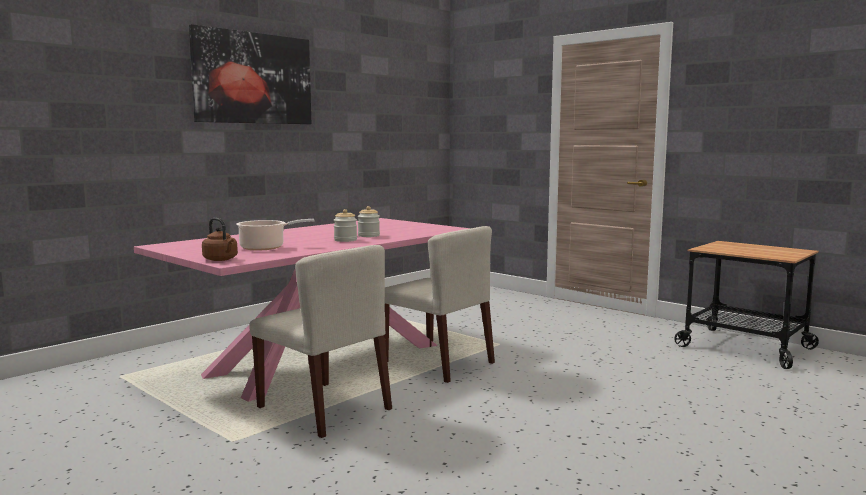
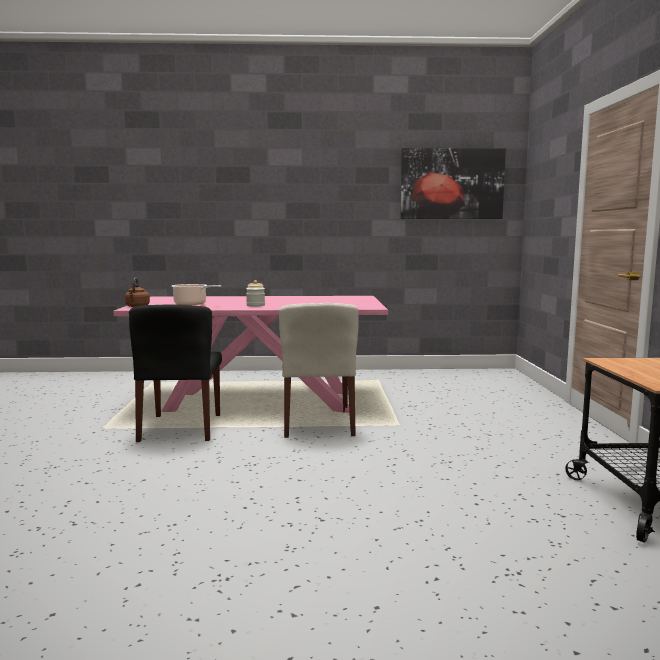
camera: 45 degrees right, 0 degrees up
(253, 78) = (294, 178): picture -> picture (452, 184)
(325, 408) = (181, 428): beige chair -> black chair
(368, 235) = (286, 304): jar -> none

